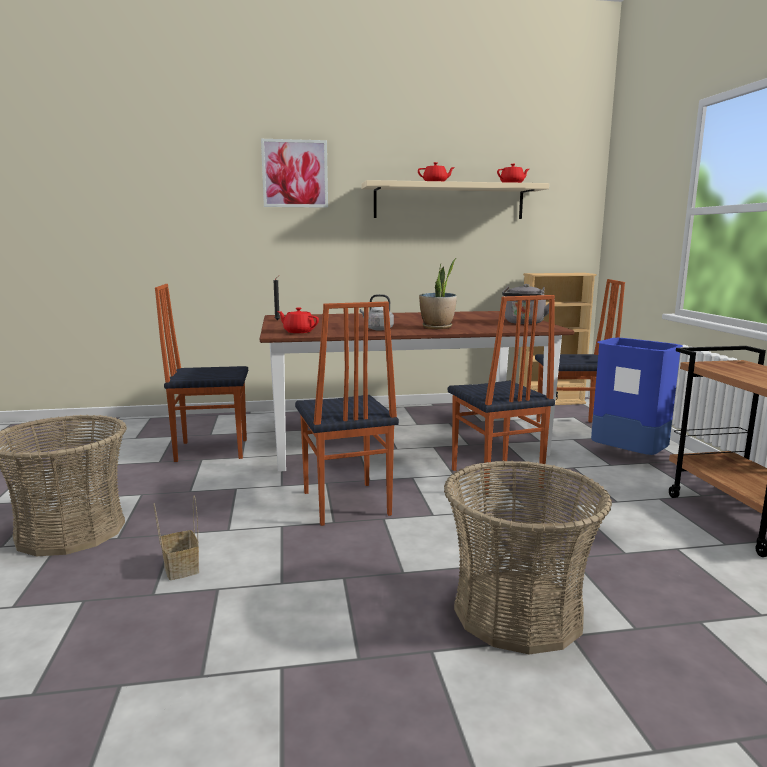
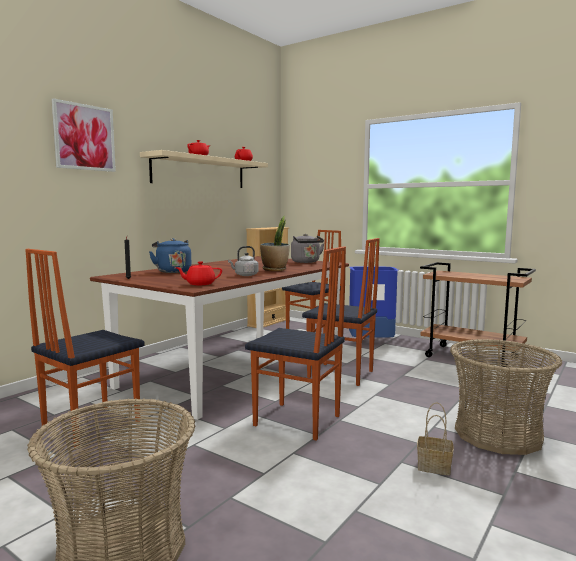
camera: 45 degrees left, 5 degrees down
(180, 567) = (296, 514): basket -> basket (432, 467)
(341, 317) = (172, 271): none -> blue kettle

